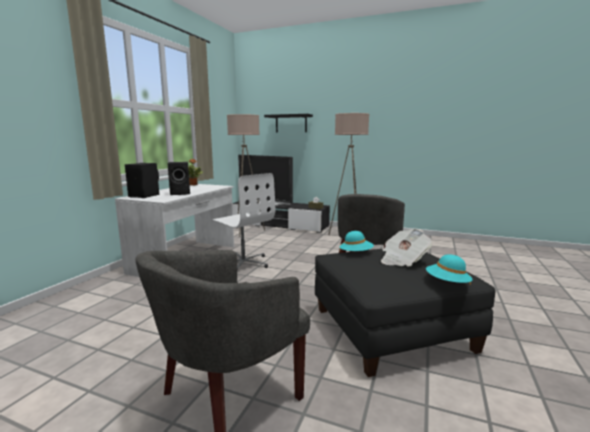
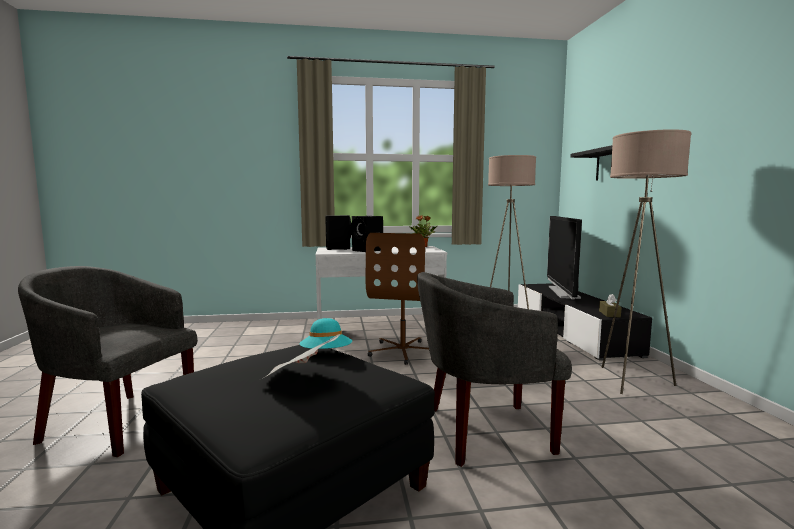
camera: 60 degrees right, 5 degrees down
(243, 263) = (403, 351): white office chair -> brown office chair
(447, 283) = (217, 421): turquoise hat -> none

